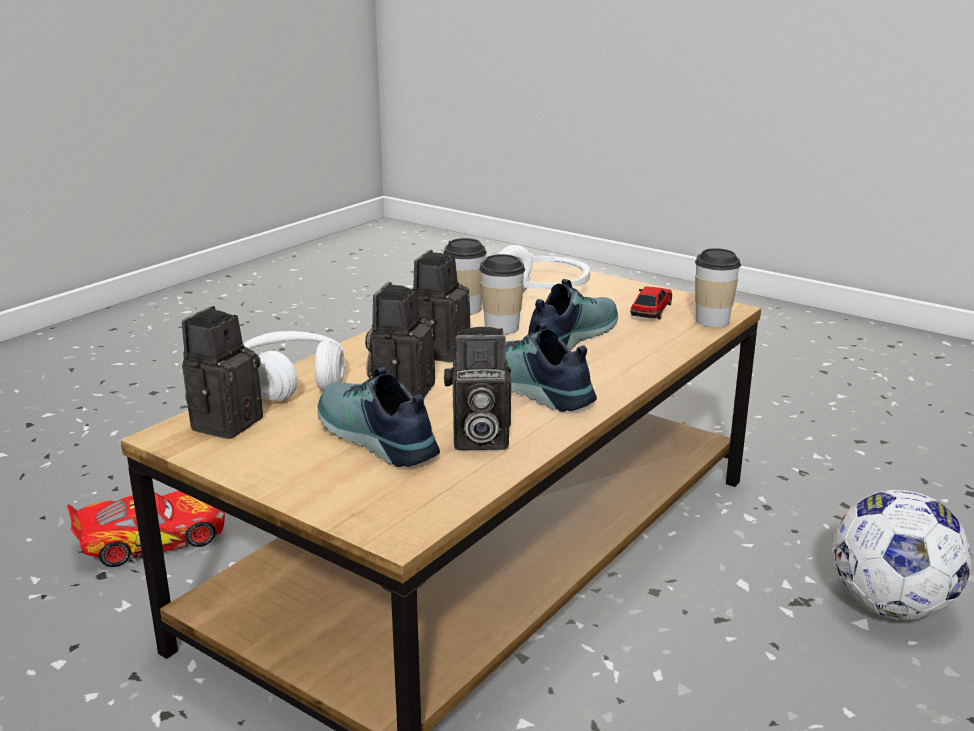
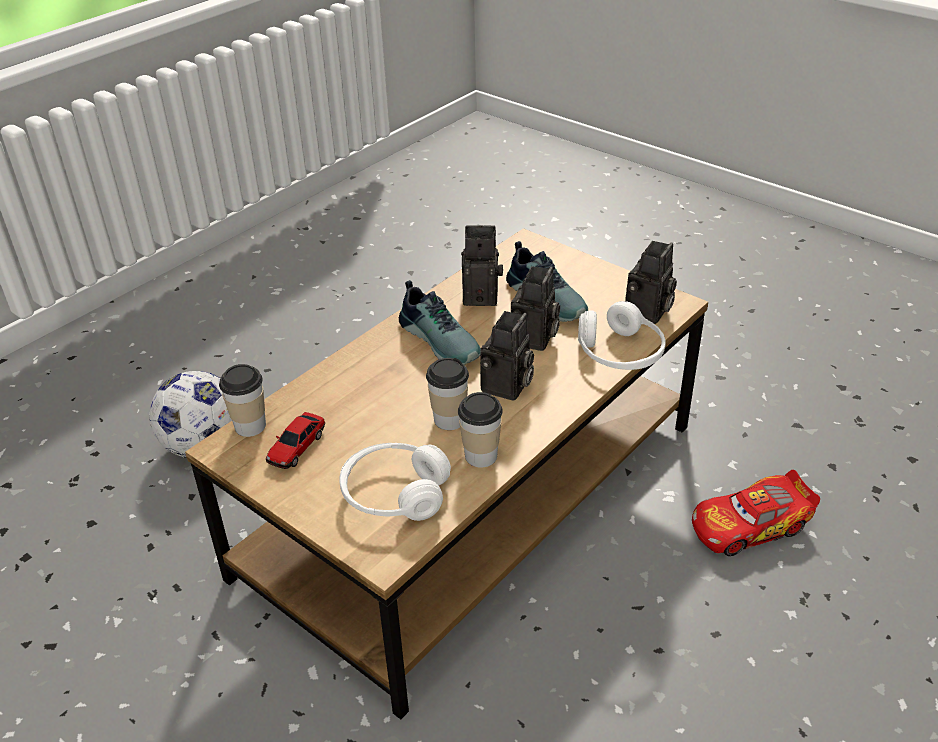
camera: 175 degrees left, 15 degrees up
(568, 337) = (392, 404): shoe -> none

